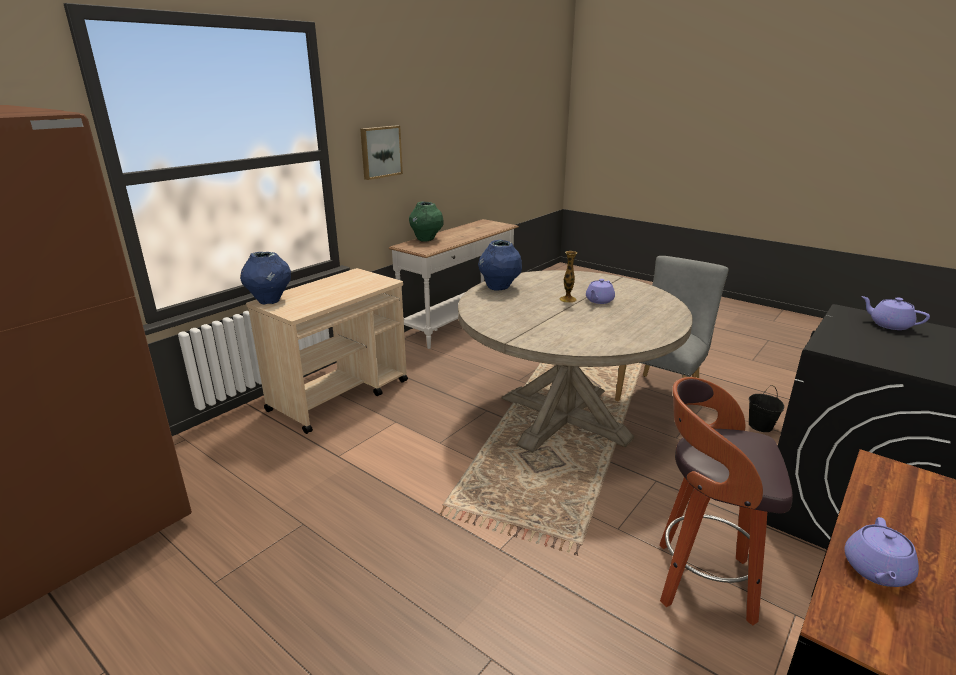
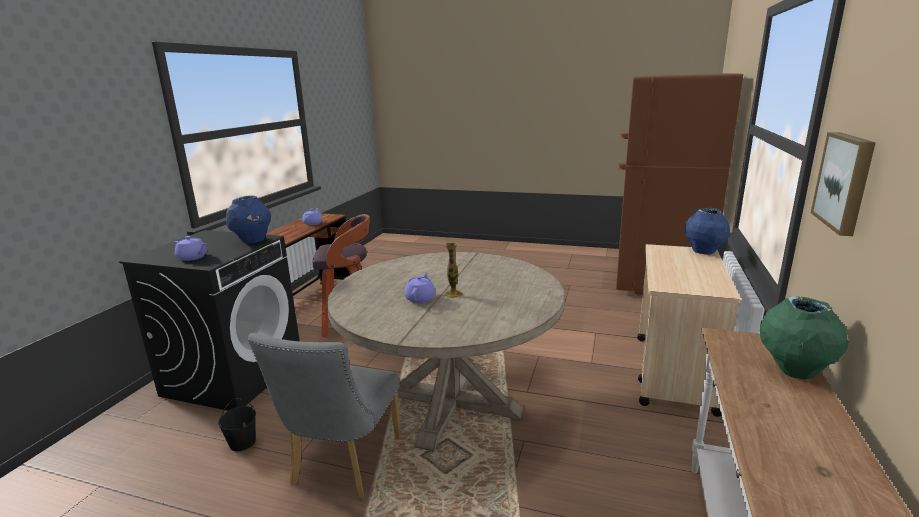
camera: 160 degrees right, 5 degrees down
(499, 288) = (535, 296): blue vase -> blue vase (253, 241)

